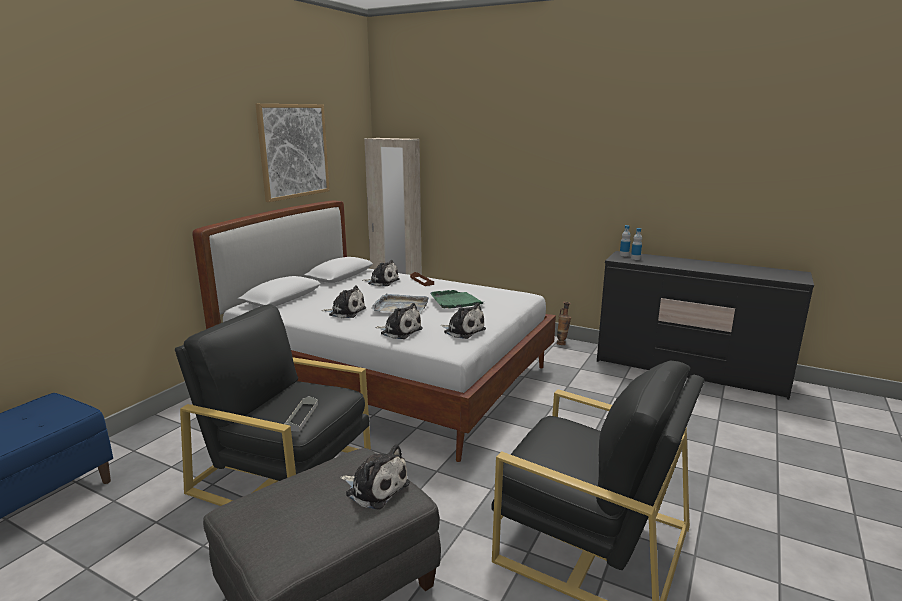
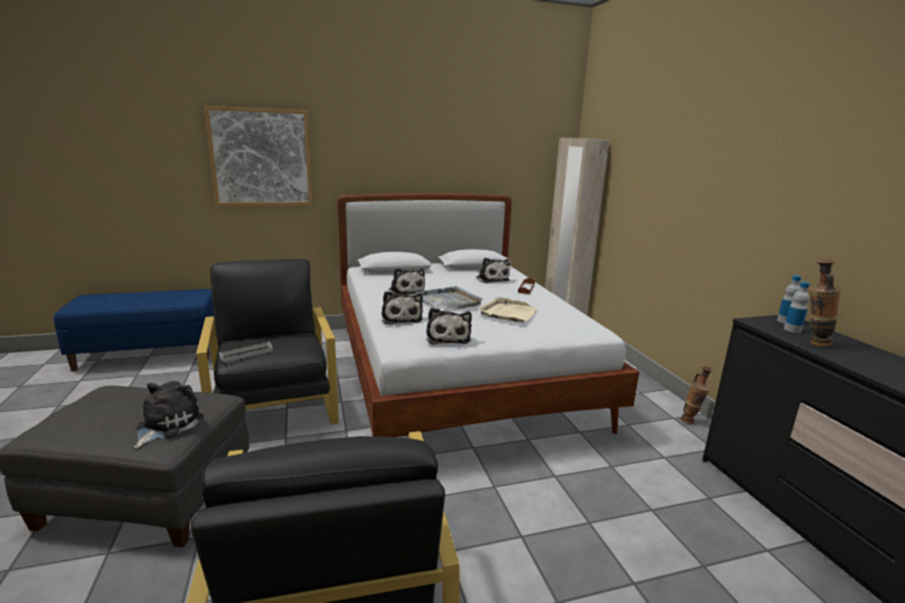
camera: 45 degrees right, 0 degrees up
(294, 151) = (464, 142): picture -> picture (261, 158)
(375, 488) = (166, 425): plush toy -> plush toy turned 150 degrees counterclockwise
(455, 301) = (509, 313): green tray -> beige tray
(654, 262) = (812, 343): none -> vase

